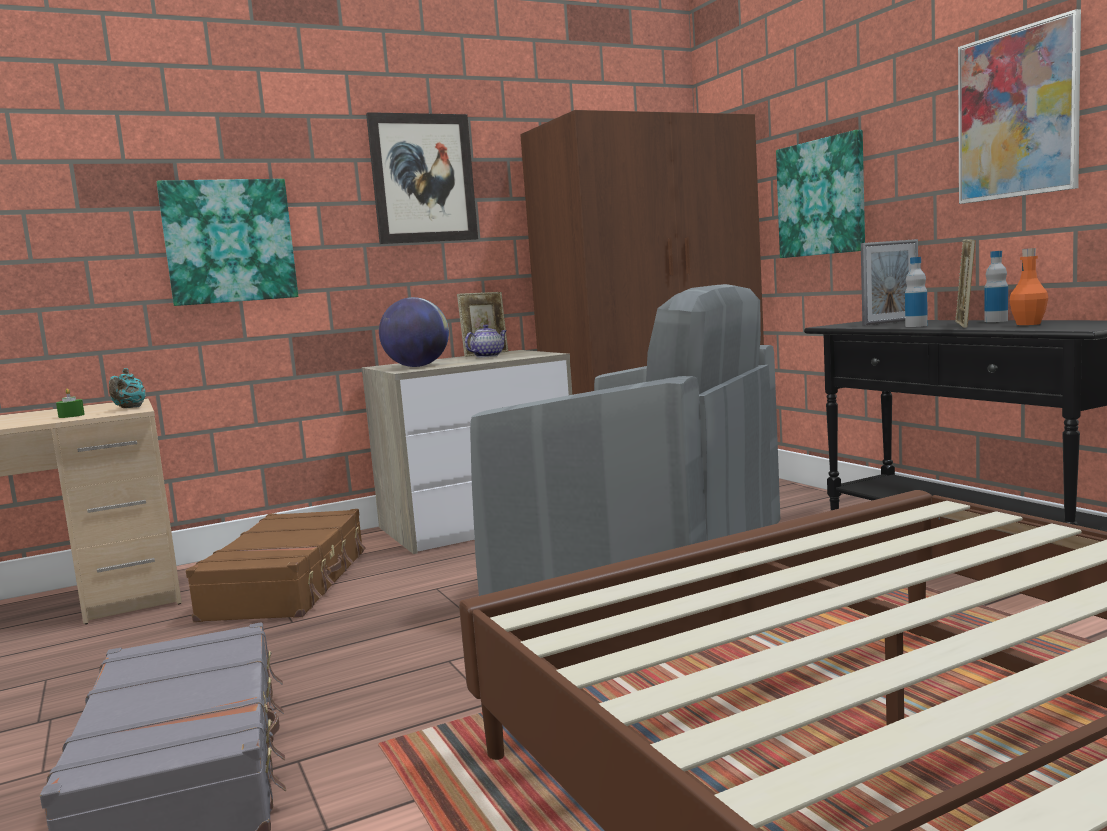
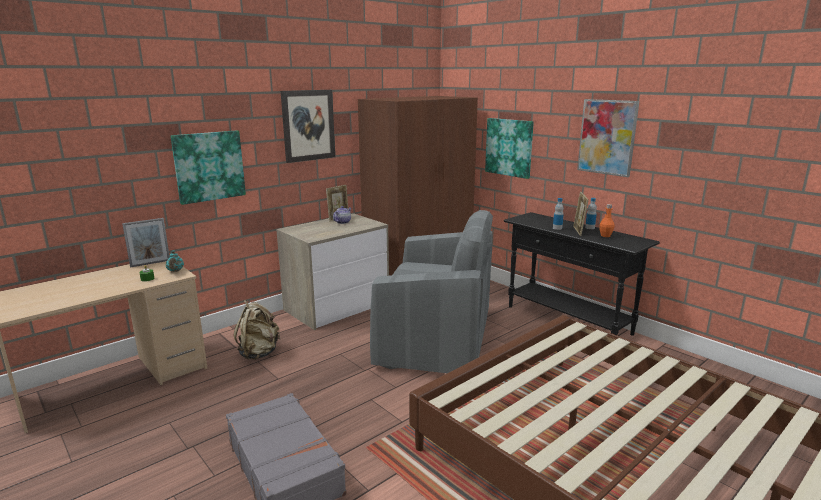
camera: 15 degrees left, 10 degrees up
(289, 584) = (259, 353): brown suitcase -> beige backpack
(417, 366) = (312, 233): globe -> none
(891, 322) = (542, 219): picture frame -> picture frame (150, 263)

